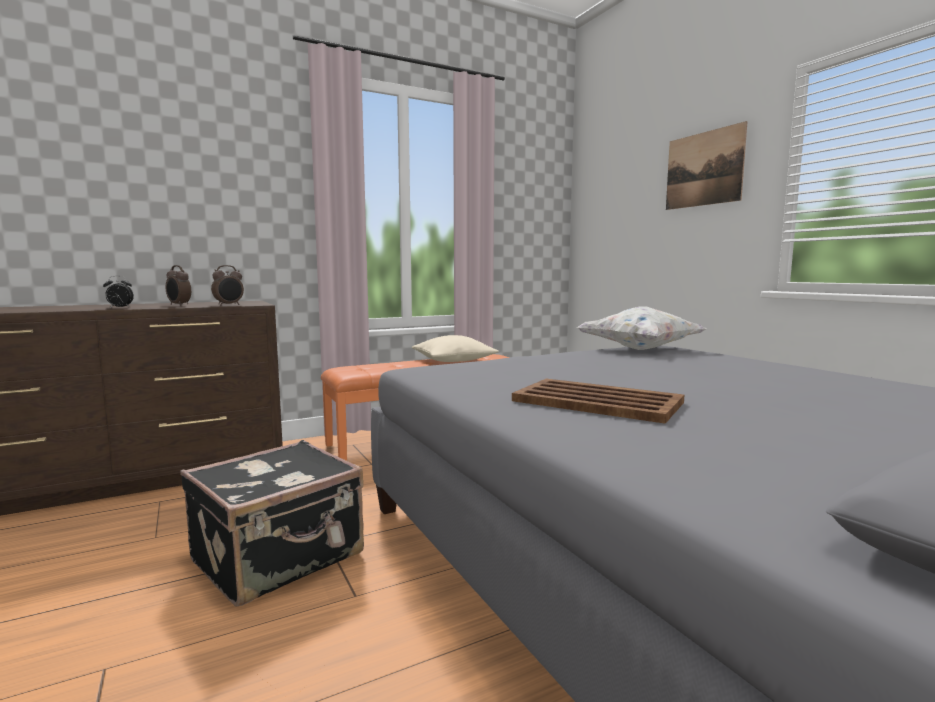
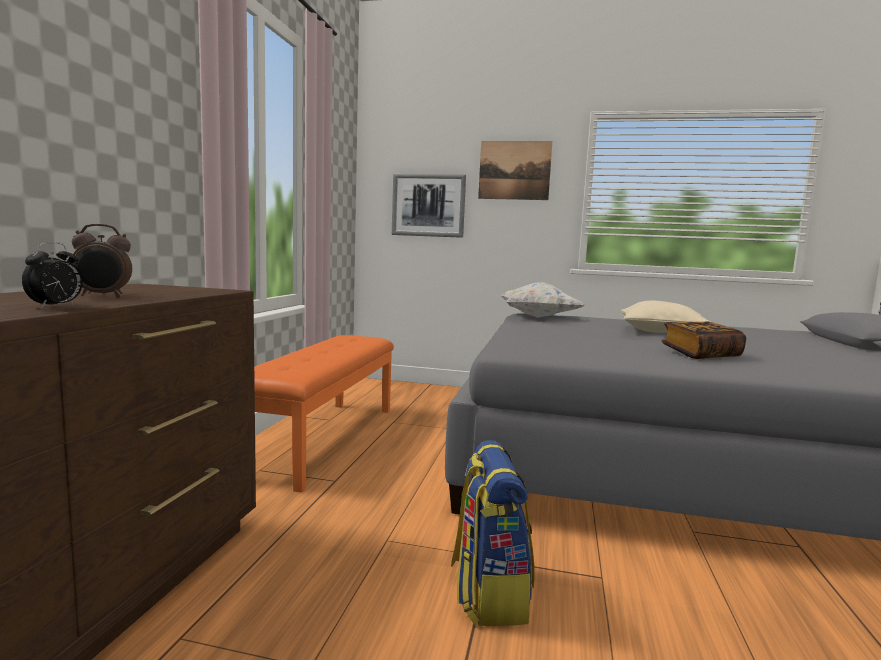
camera: 50 degrees left, 0 degrees up
(229, 305) = (194, 293): alarm clock -> none
(280, 558) = (488, 592): black suitcase -> backpack
(453, 361) = (342, 347): beige pillow -> beige pillow (662, 331)
(595, 401) = (700, 354): brown tray -> book
(622, 224) = (428, 205): none -> picture

